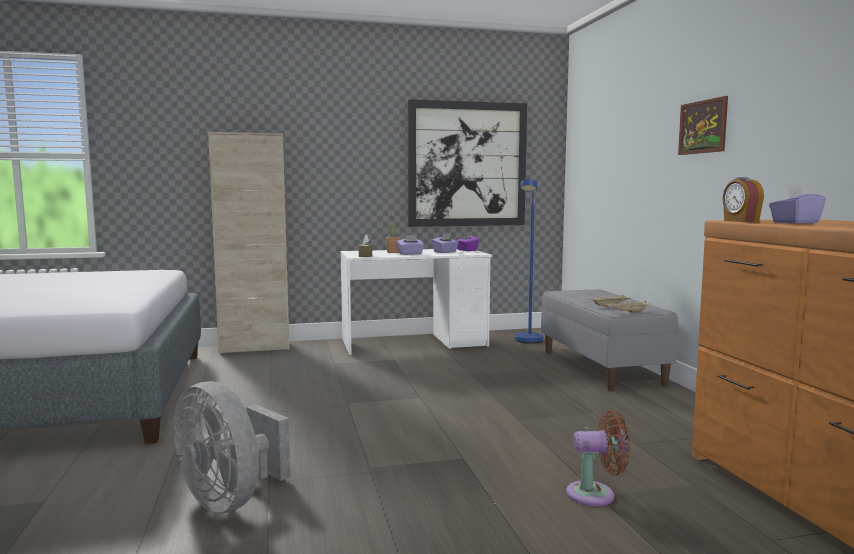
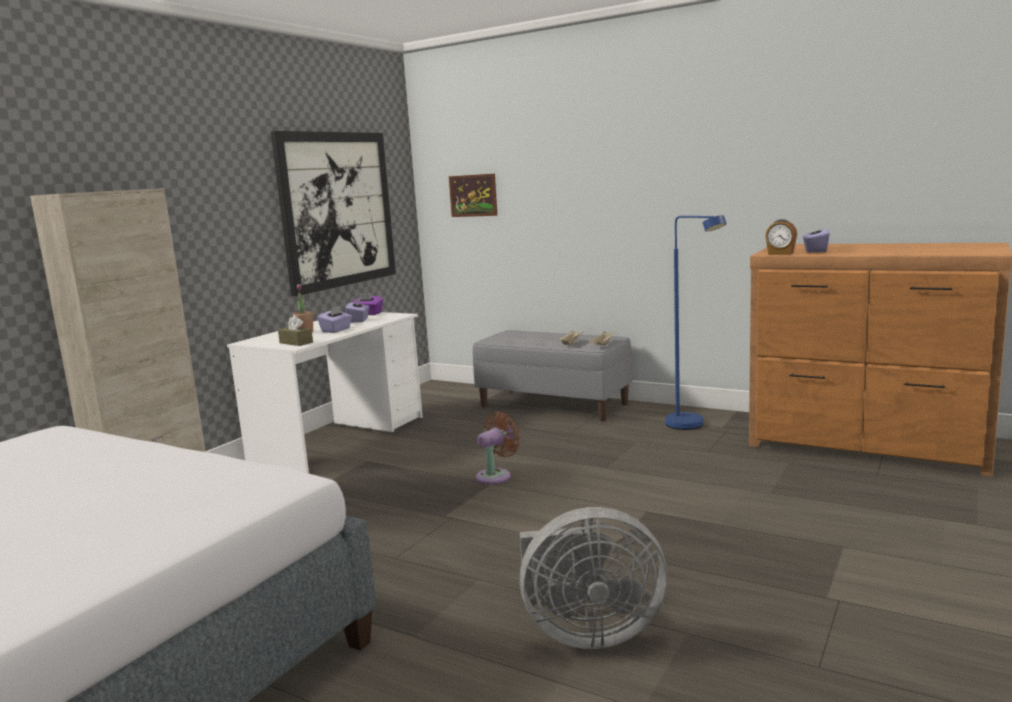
camera: 45 degrees left, 5 degrees up
(528, 341) = (442, 402): blue floor lamp -> blue floor lamp (692, 426)
(595, 494) = (767, 493): brown fan -> brown fan (496, 476)
(702, 127) = (637, 167): picture -> picture (473, 195)

